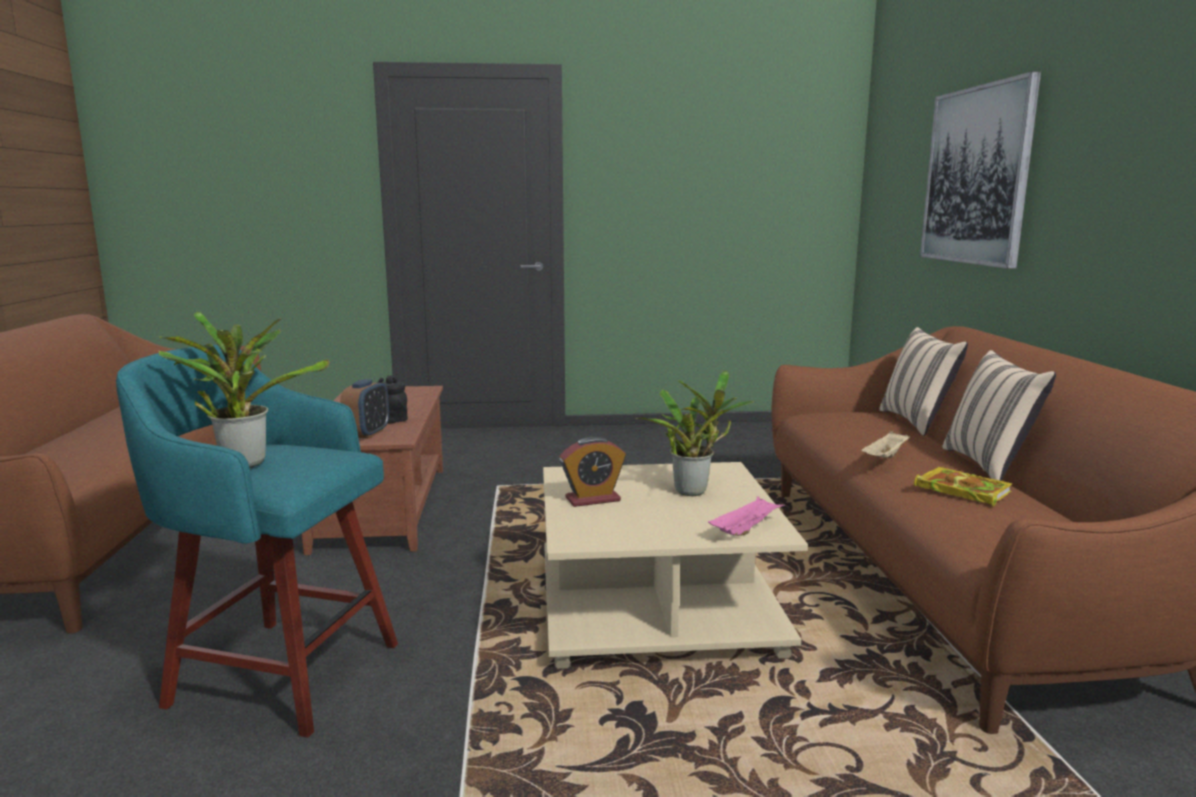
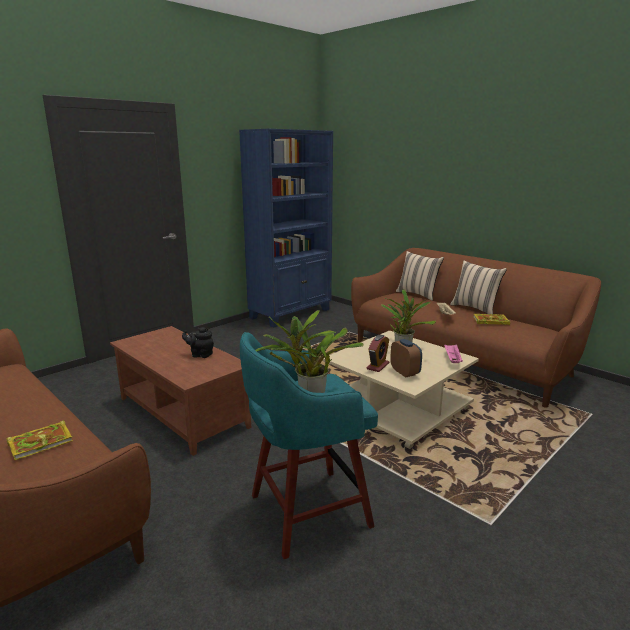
camera: 40 degrees left, 5 degrees up
(79, 450) = (42, 442): none -> book
(367, 434) = (211, 367): alarm clock -> alarm clock (405, 372)
(746, 432) = (291, 314): none -> blue bookcase
(976, 176) = (414, 178): picture -> none

